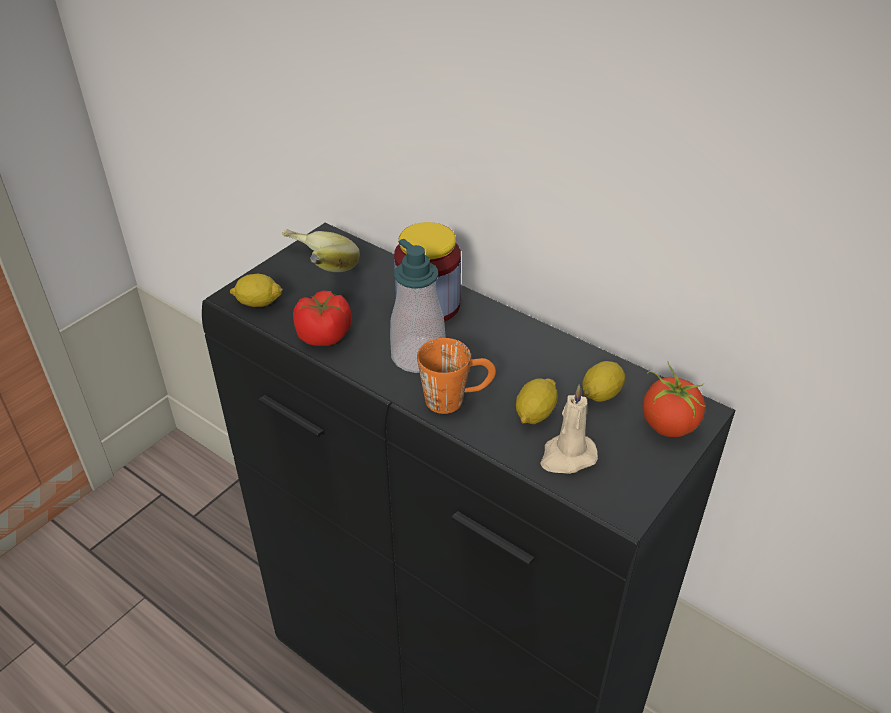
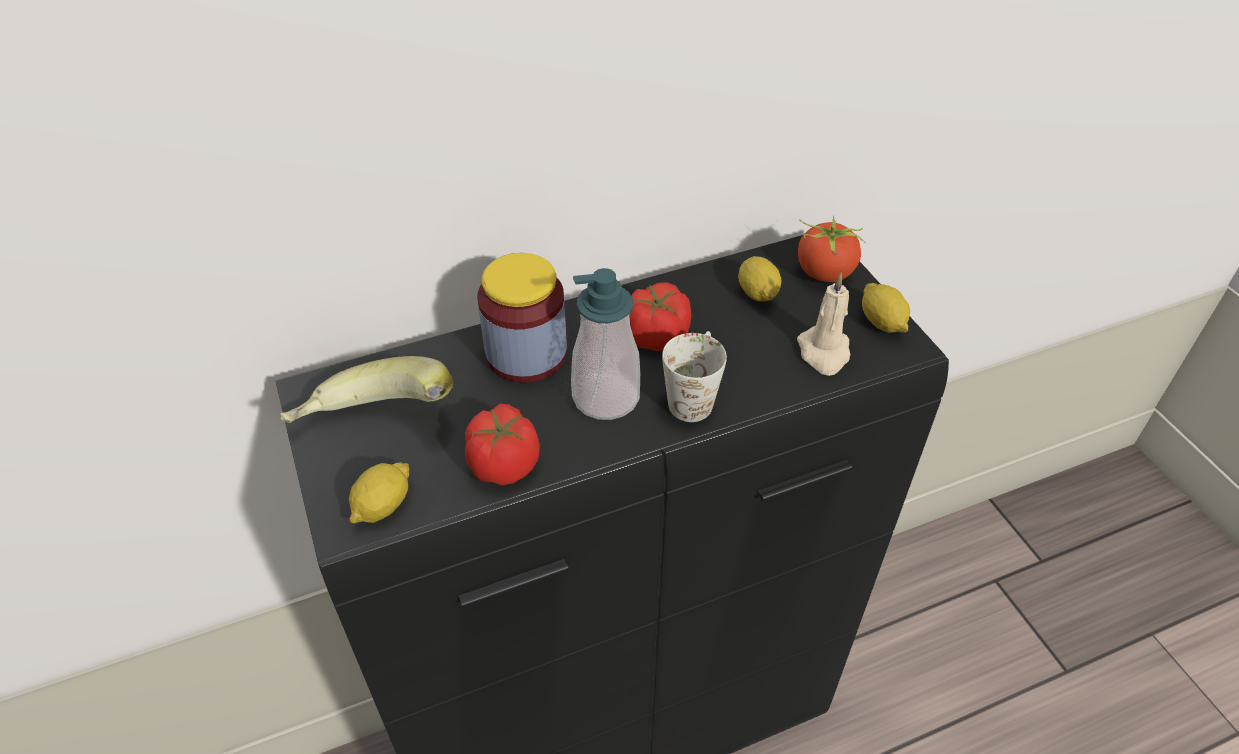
camera: 60 degrees left, 5 degrees up
(456, 398) = (693, 395): orange mug -> white mug
(500, 357) = (656, 336): none -> tomato
(535, 413) = (754, 348): lemon -> lemon (881, 322)

